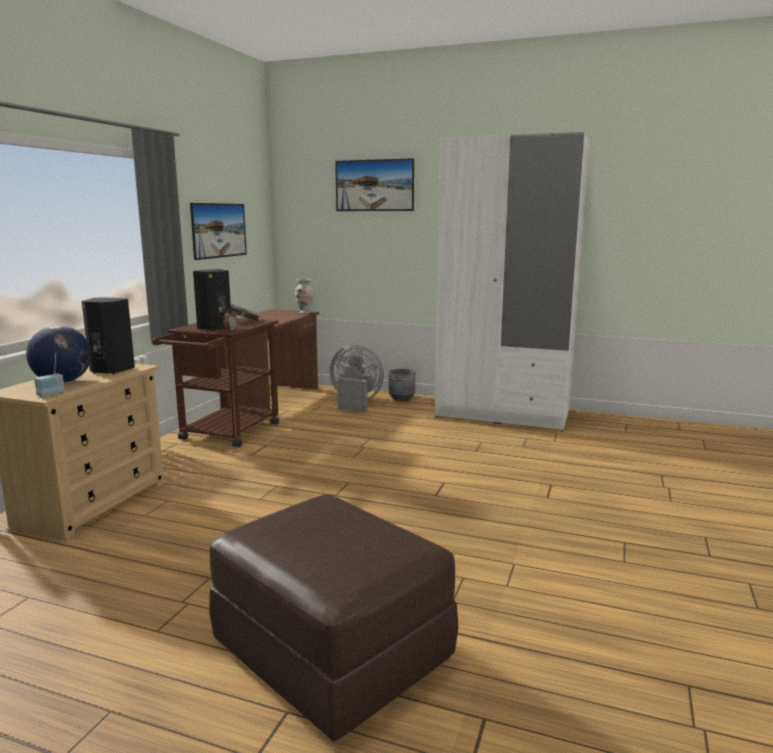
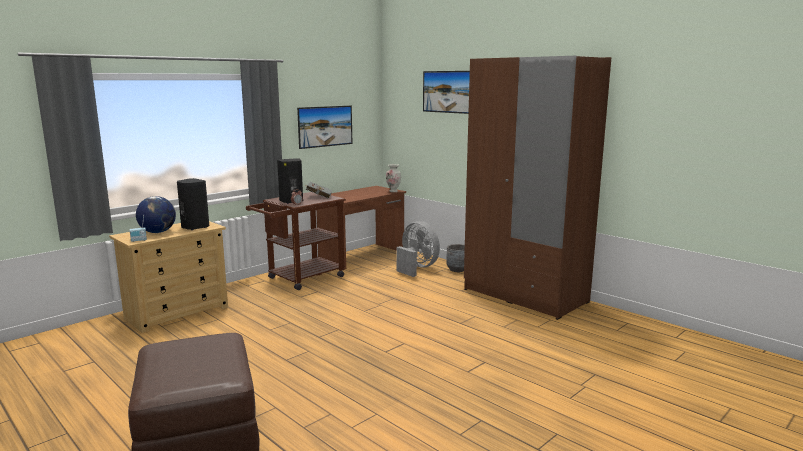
camera: 25 degrees right, 0 degrees up
(503, 414) = (525, 295): white wardrobe -> brown wardrobe

